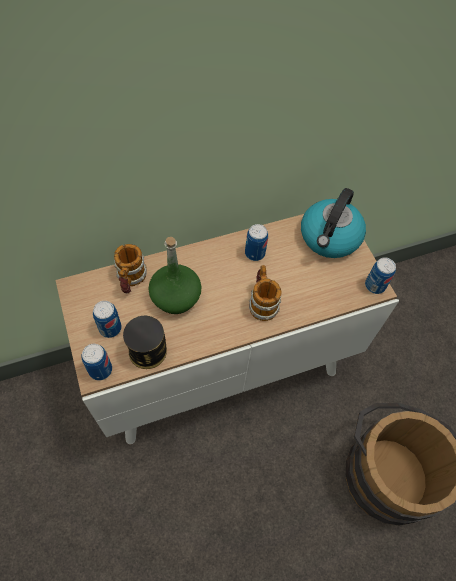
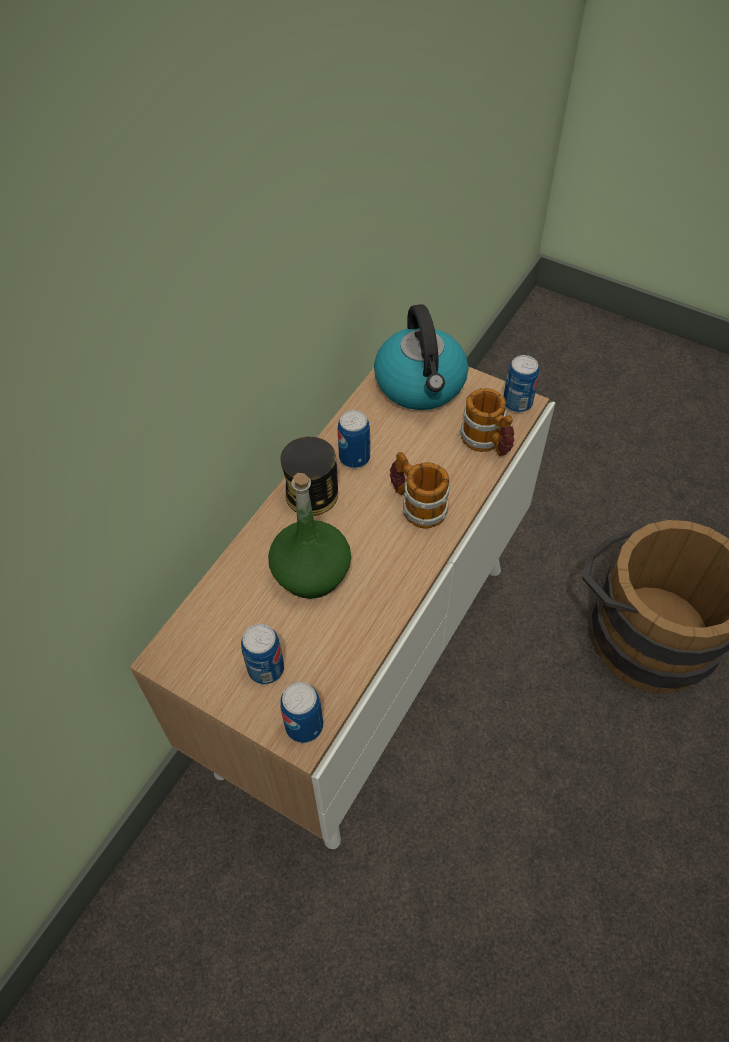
camera: 35 degrees left, 5 degrees down
(130, 280) = (233, 593): mug -> mug (487, 442)
(148, 351) = (340, 658): can -> can (312, 494)

